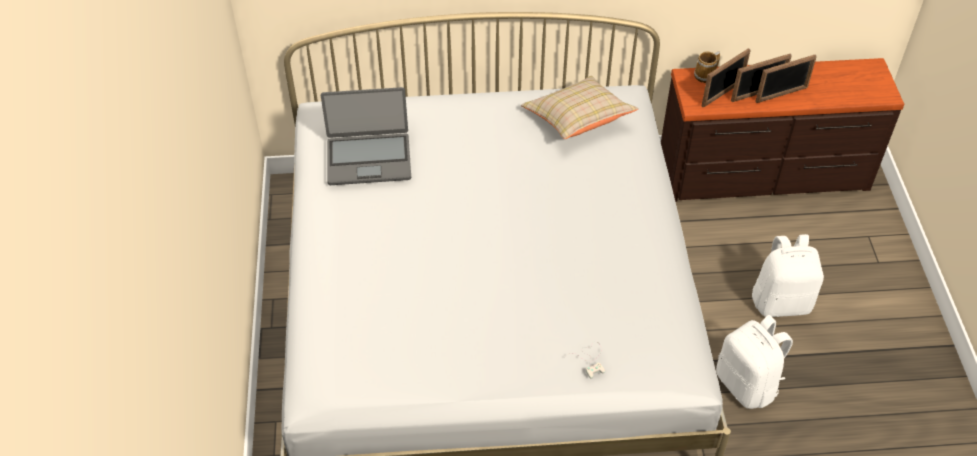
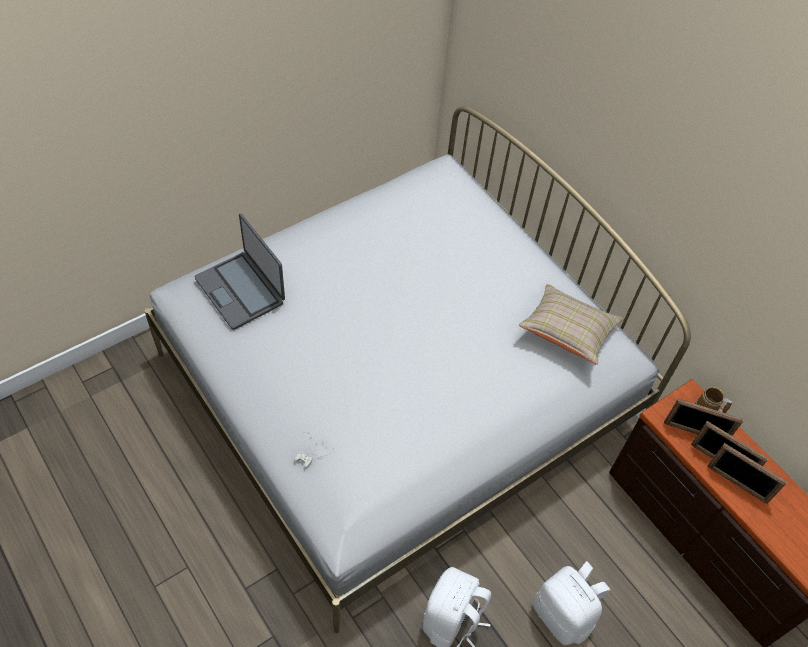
camera: 55 degrees right, 5 degrees up
(368, 159) = (417, 216): laptop -> laptop (241, 290)

